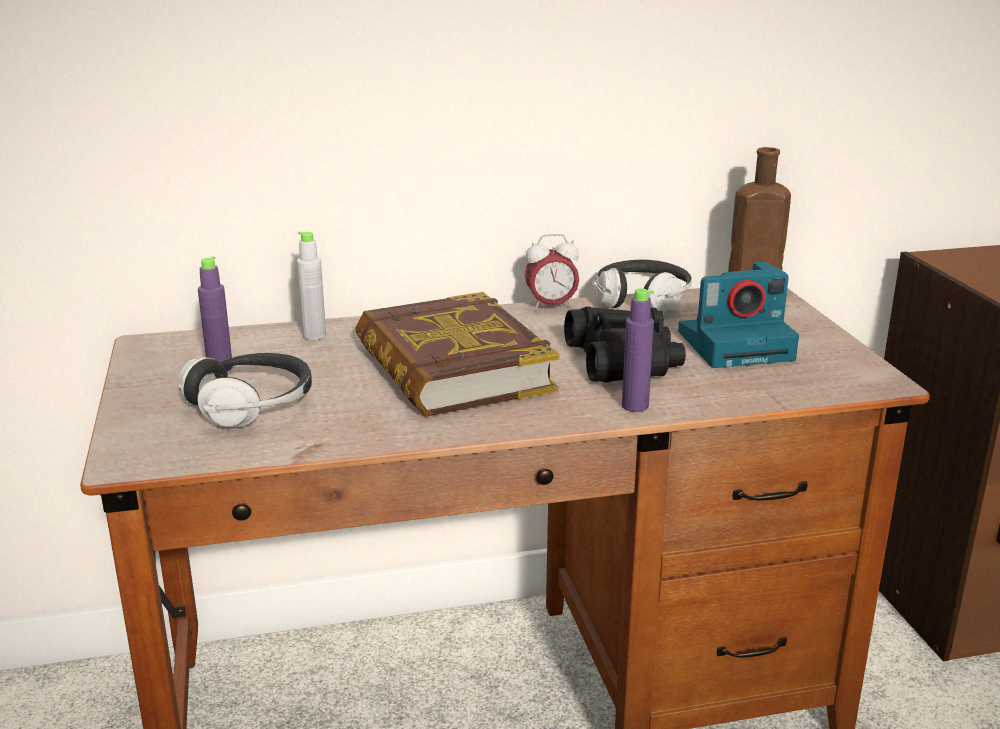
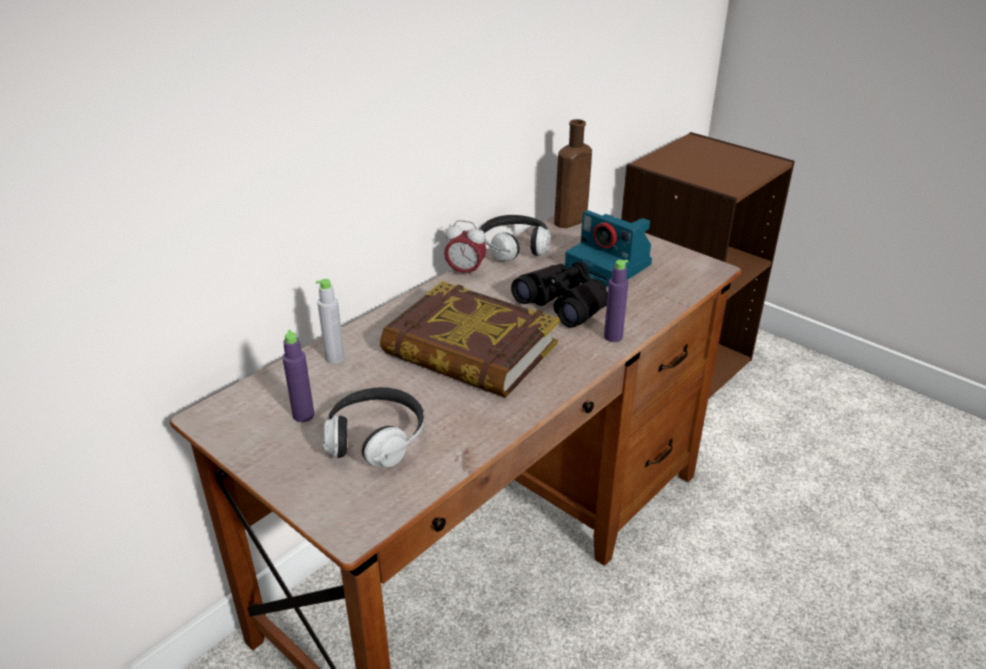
camera: 35 degrees left, 10 degrees up
(551, 306) = (465, 272): alarm clock -> alarm clock turned 60 degrees clockwise
(737, 344) = (610, 266): camera -> camera turned 90 degrees clockwise

